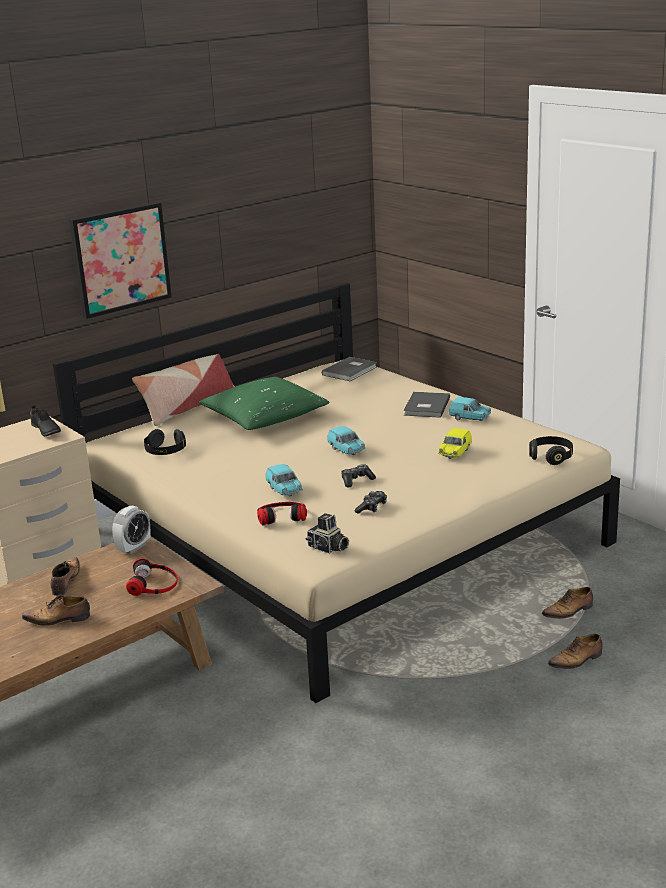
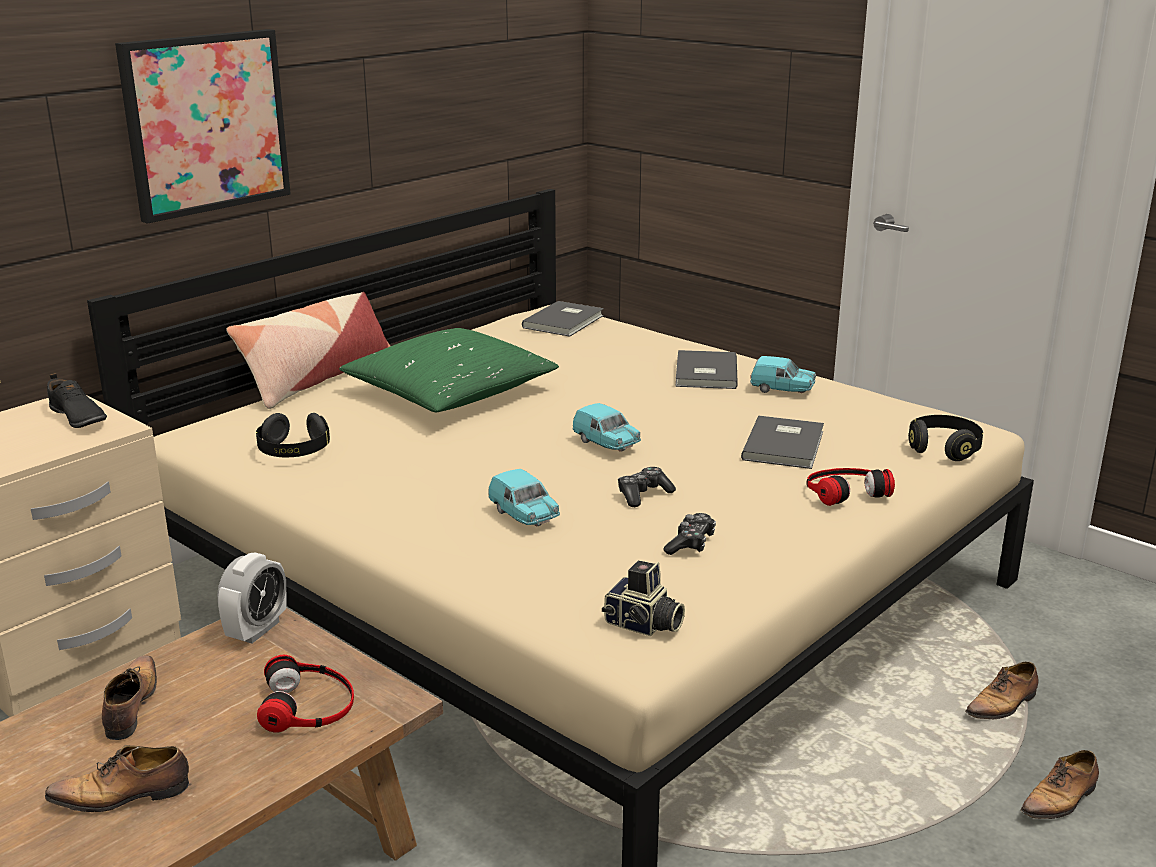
camera: 10 degrees left, 0 degrees up
(281, 516) = (535, 563): headphones -> headphones (845, 490)
(454, 453) = (786, 445): yellow toy car -> grey book

